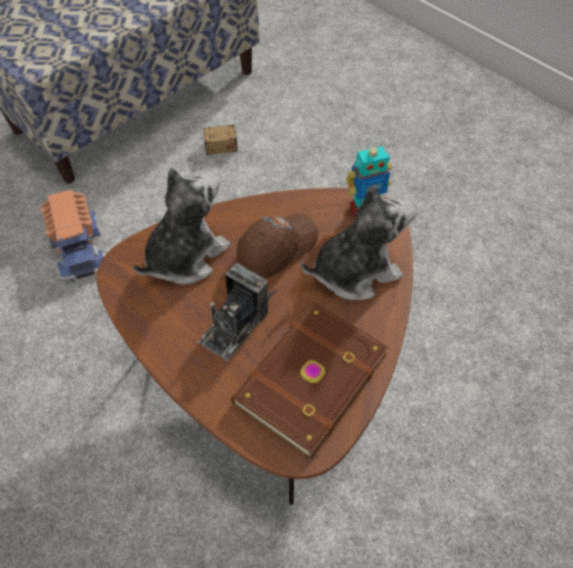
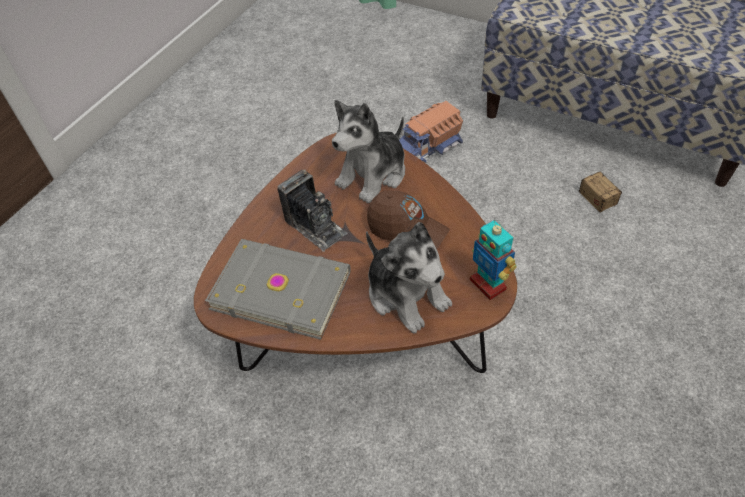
camera: 75 degrees right, 5 degrees down
(185, 256) = (373, 174): plush toy -> plush toy turned 105 degrees clockwise
(234, 326) = (315, 226): camera -> camera turned 150 degrees counterclockwise
(307, 378) = (281, 288): brown book -> grey book

